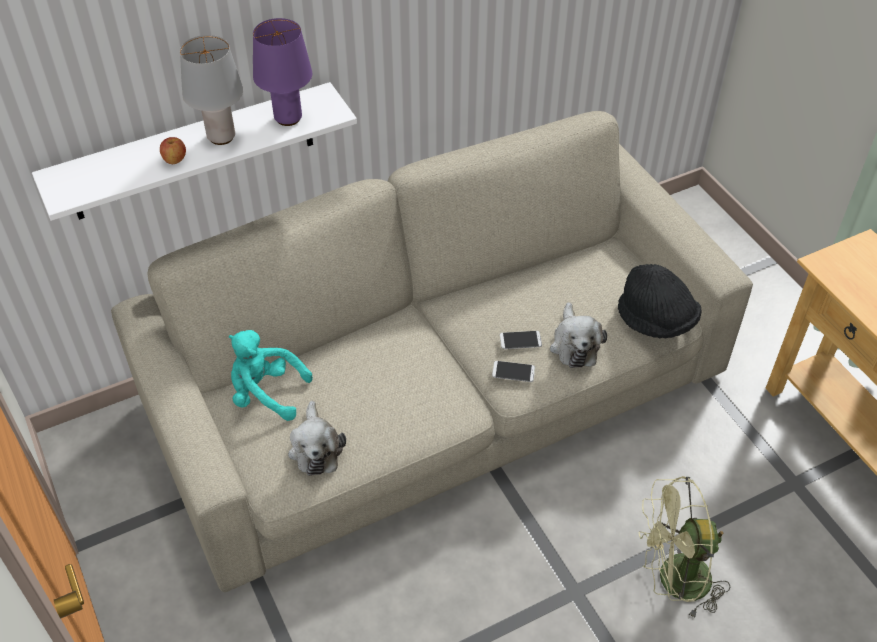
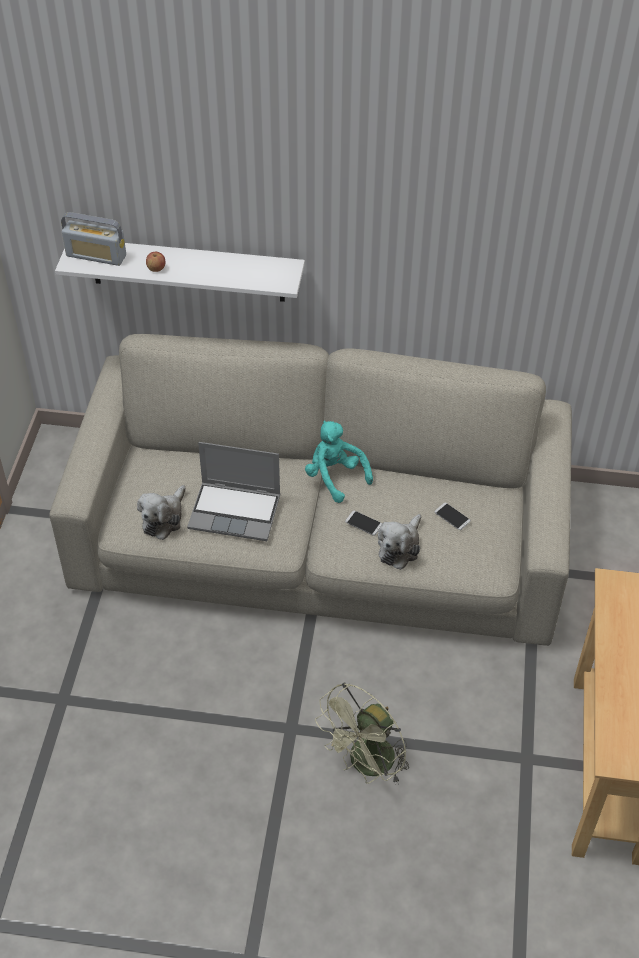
camera: 35 degrees right, 0 degrees up
(87, 177) = (96, 256): none -> radio
(220, 137) = (197, 266): grey table lamp -> none
(266, 393) = (165, 466): turquoise plush toy -> turquoise plush toy (335, 477)
(289, 118) = (252, 273): purple table lamp -> none
(387, 398) = (236, 512): none -> laptop
(513, 372) = (338, 542): phone -> phone (452, 516)
(656, 321) = (478, 564): black hat -> none
(673, 581) = (366, 765): green fan -> green fan turned 75 degrees counterclockwise

